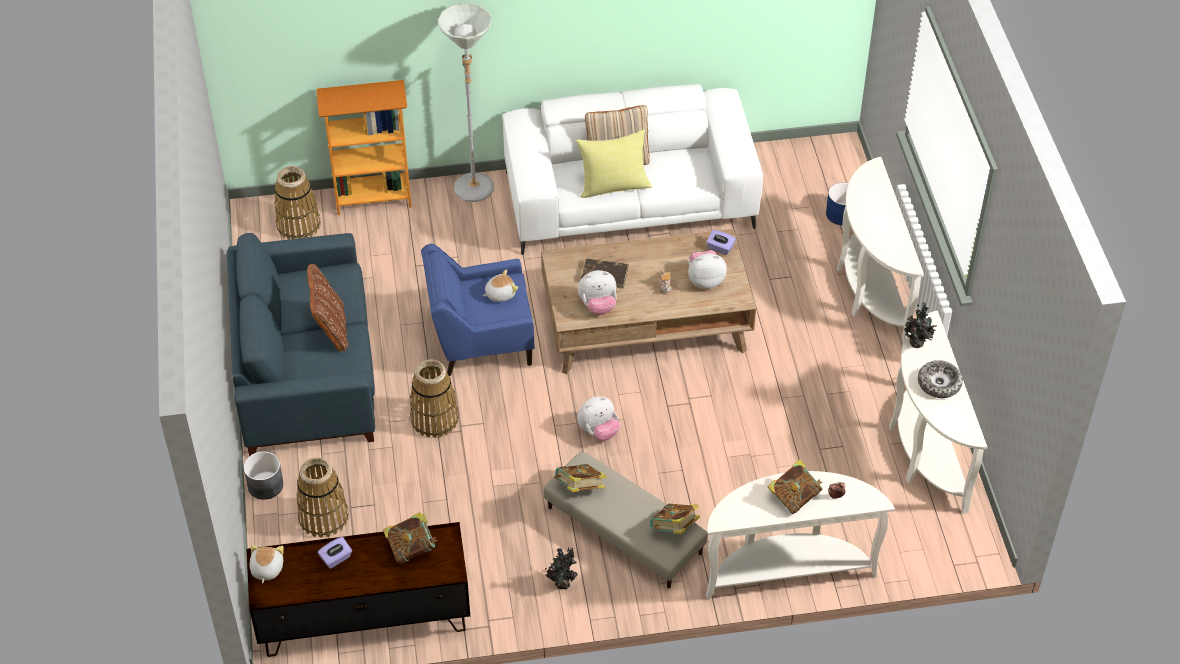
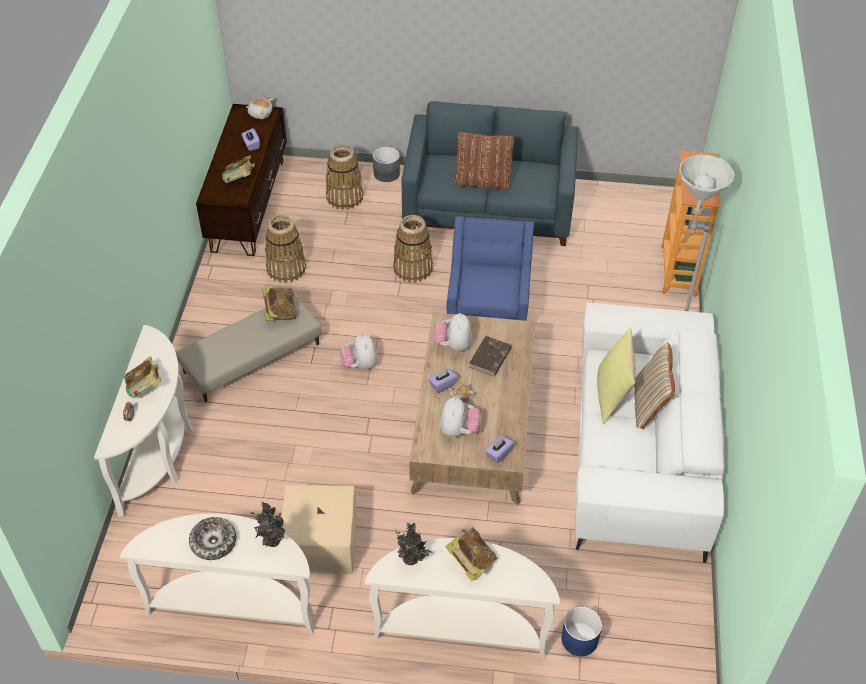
camera: 105 degrees right, 0 degrees up
(298, 225) = (654, 222): basket -> basket (286, 269)
(500, 294) = (495, 290): plush toy -> none
(562, 582) = (223, 311): potted plant -> potted plant (412, 559)
(654, 303) = (442, 385): none -> purple tissue box
(674, 529) = (211, 361): book -> book (470, 562)
(835, 404) = (320, 547): none -> beige ottoman

